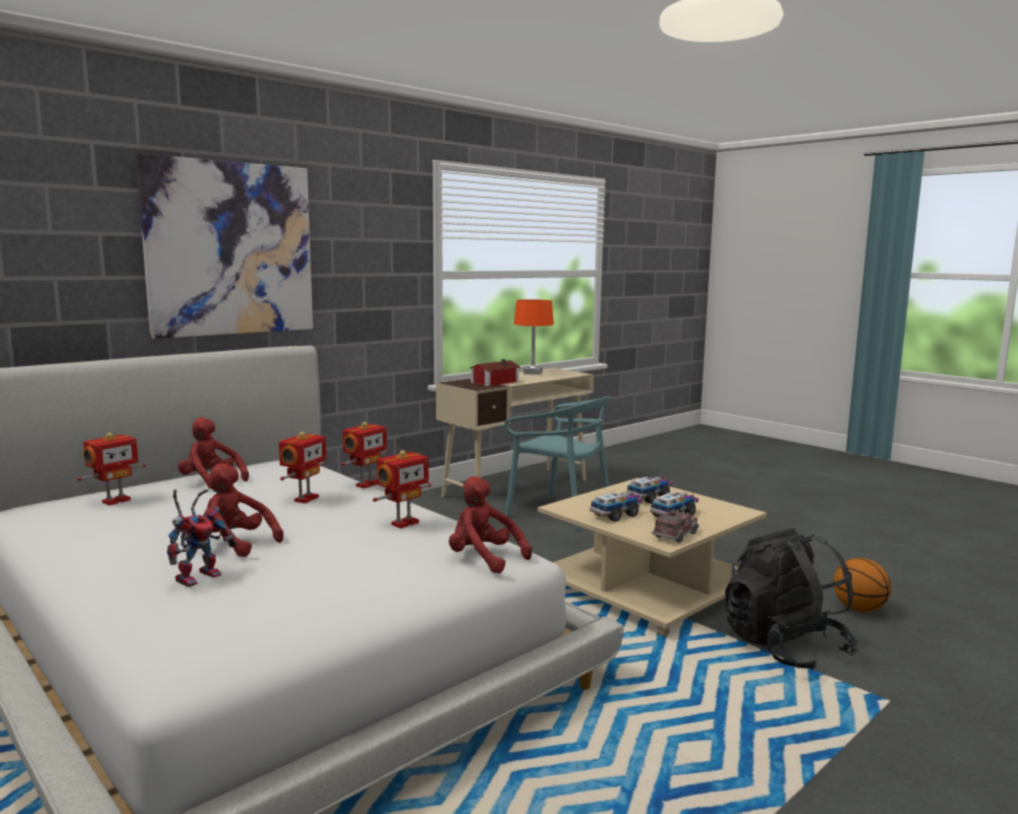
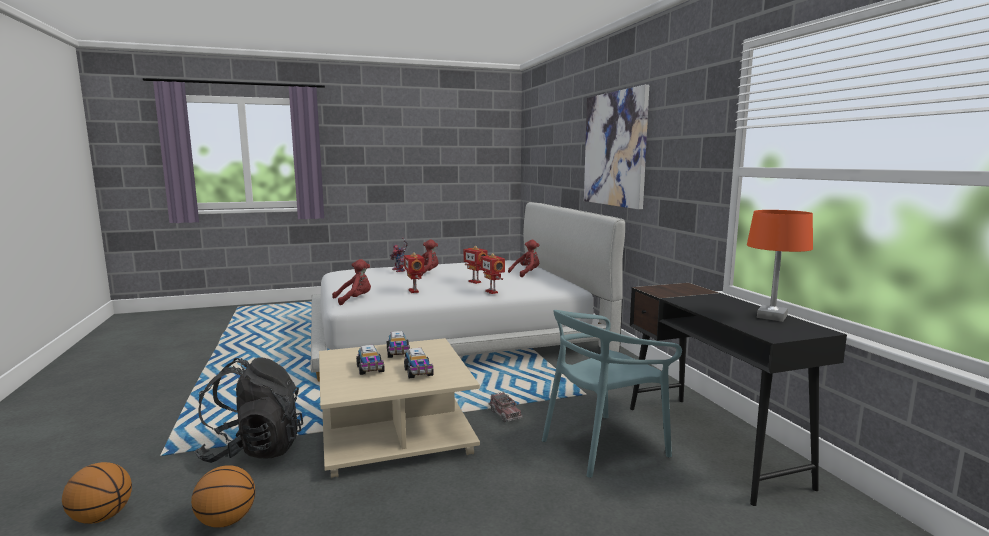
camera: 115 degrees right, 0 degrees up
(115, 501) = (509, 265): toy robot -> none
(493, 382) = (686, 295): toy house -> none
(517, 487) = (711, 444): beige desk -> black desk
(675, 535) = (337, 358): toy truck -> toy truck (505, 414)
(968, 667) = (101, 517): none -> basketball

